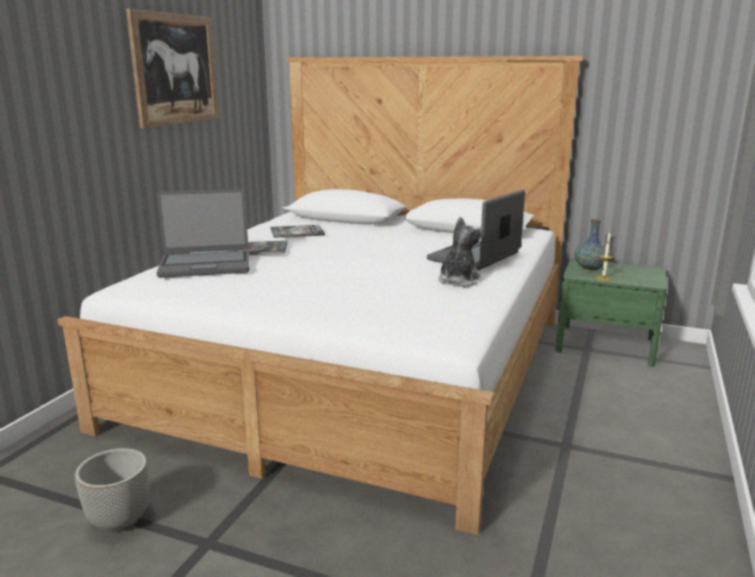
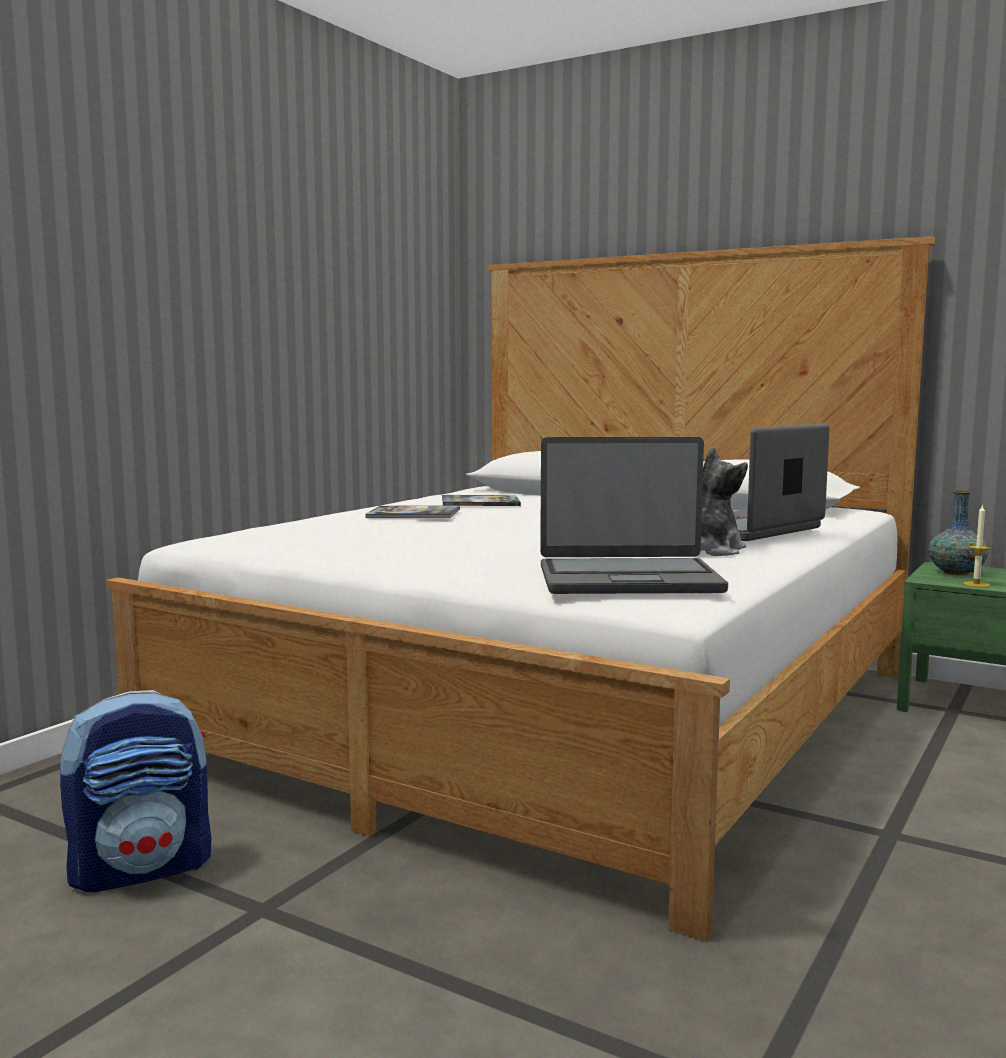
camera: 10 degrees right, 10 degrees down
(120, 520) = (142, 868): planter -> backpack
(175, 69) = (321, 266): picture -> none
(205, 265) = (327, 522): laptop -> laptop (628, 579)

